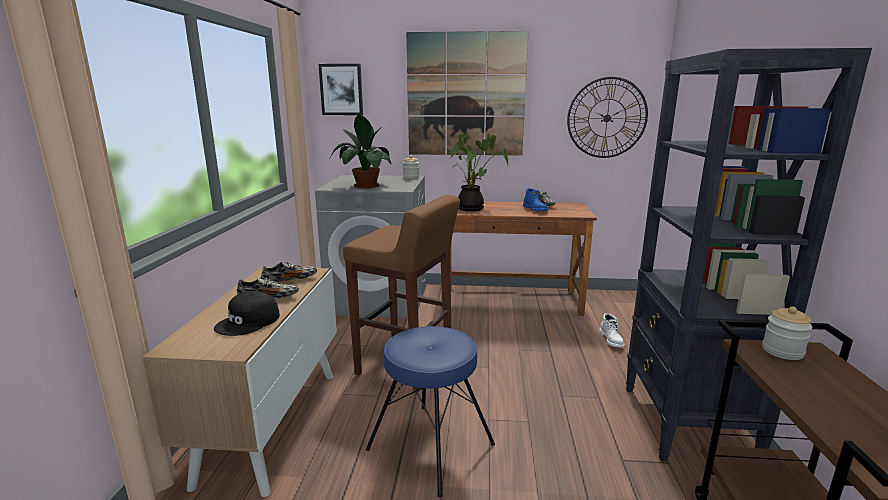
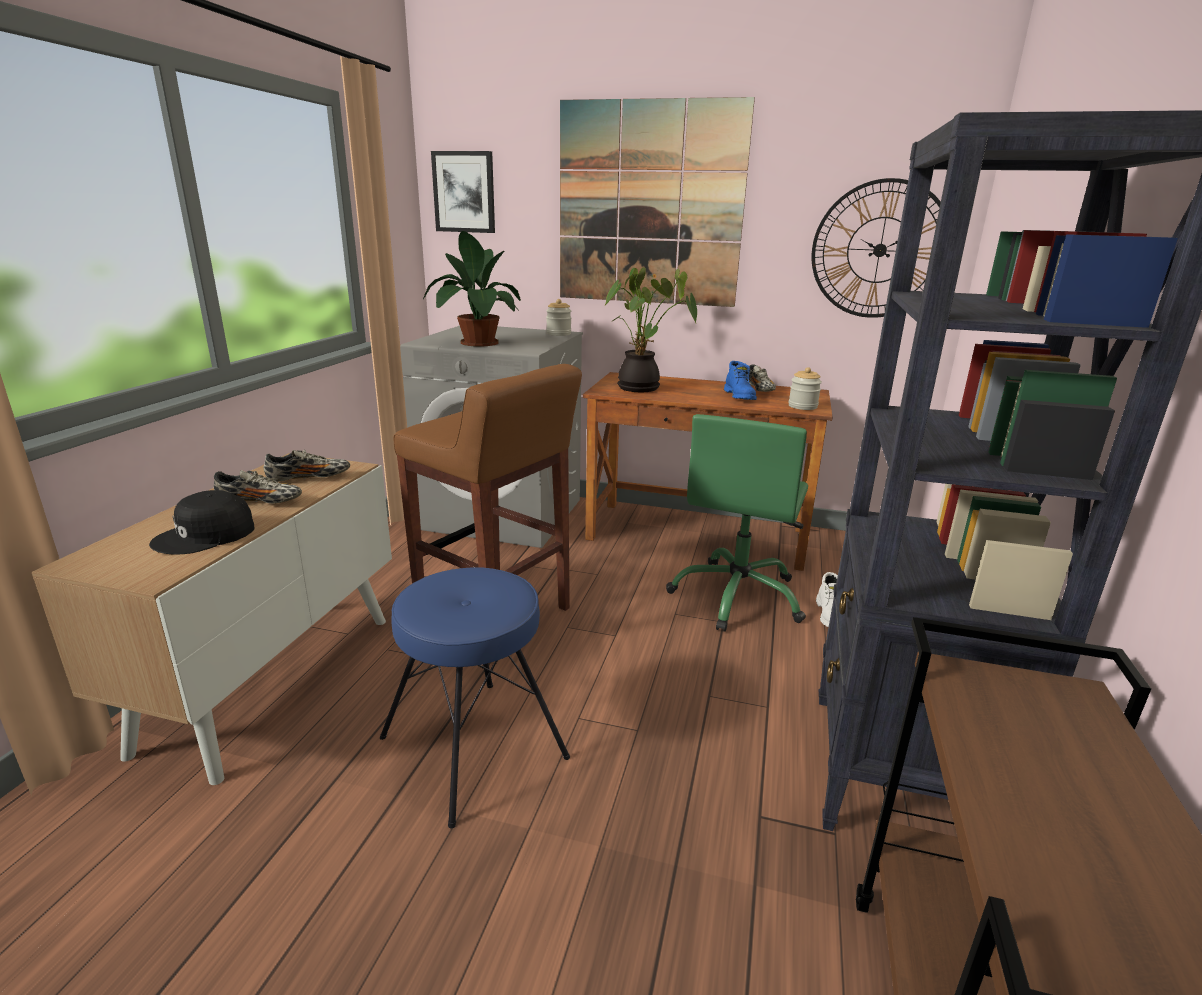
camera: 10 degrees right, 5 degrees up
(552, 335) = (737, 596): none -> green office chair
(782, 351) = (1014, 690): jar -> jar (802, 406)

